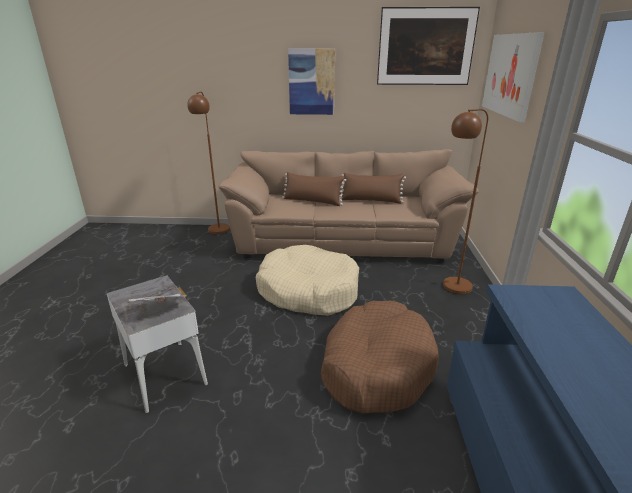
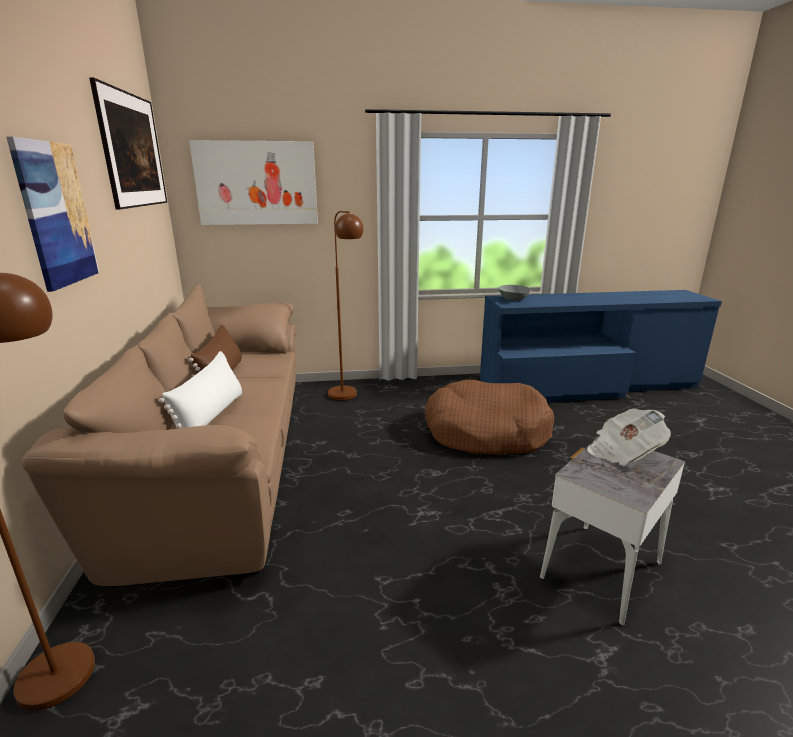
camera: 100 degrees left, 5 degrees down
(308, 291) = (369, 481): beige dog bed -> none
(312, 201) = (211, 415): brown pillow -> white pillow
(556, 305) = (513, 299): none -> grey bowl

